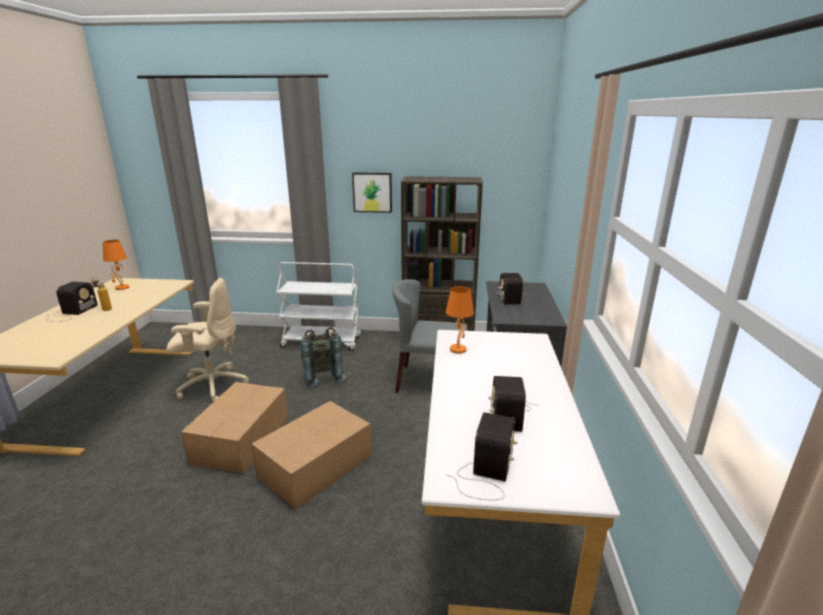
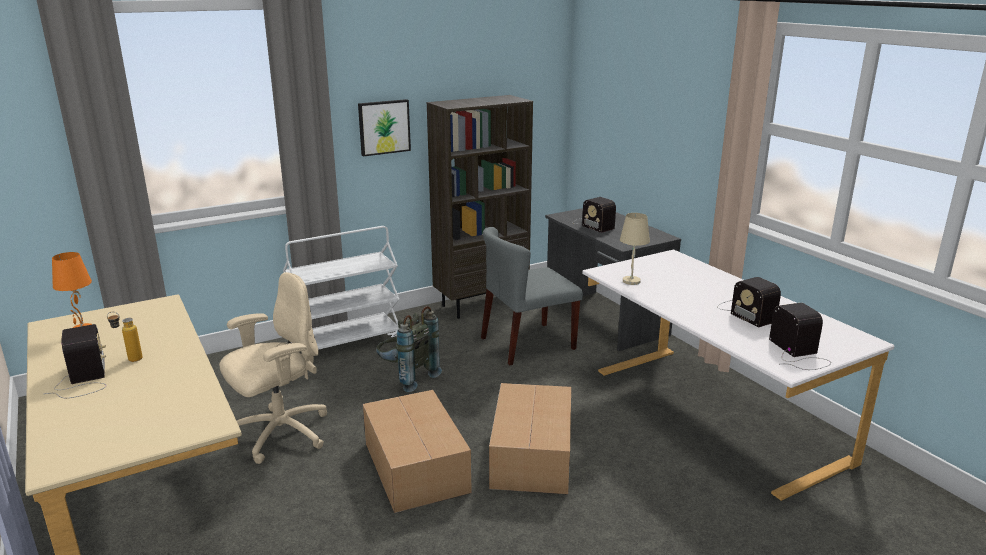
camera: 35 degrees left, 0 degrees up
(458, 349) = (631, 281): orange table lamp -> beige table lamp

